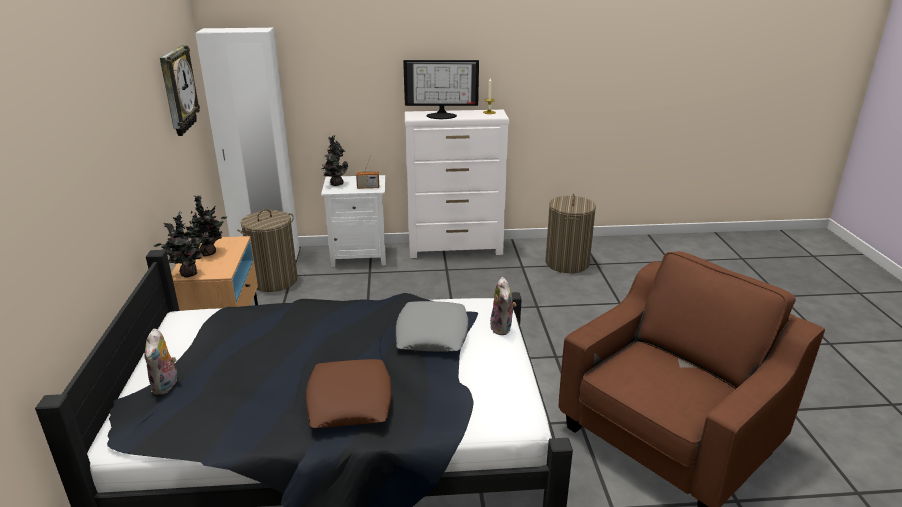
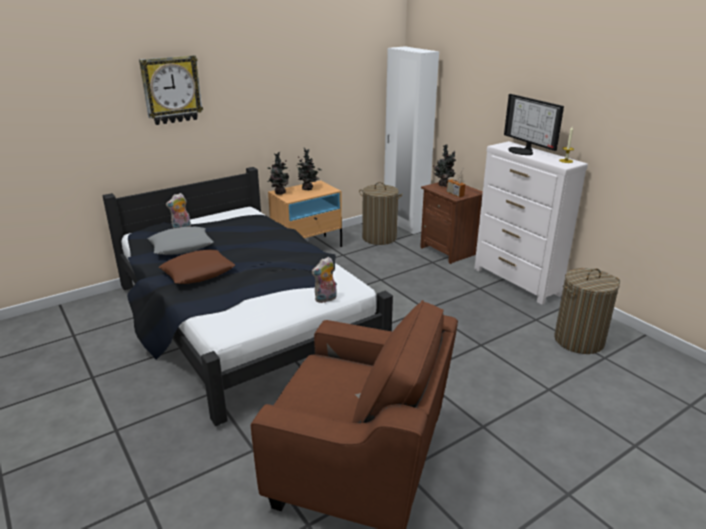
camera: 60 degrees right, 0 degrees up
(177, 90) = (347, 83): wall clock -> wall clock (171, 90)
(359, 255) = (448, 251): white nightstand -> brown nightstand
(432, 333) = (292, 276): grey pillow -> grey pillow (181, 246)

